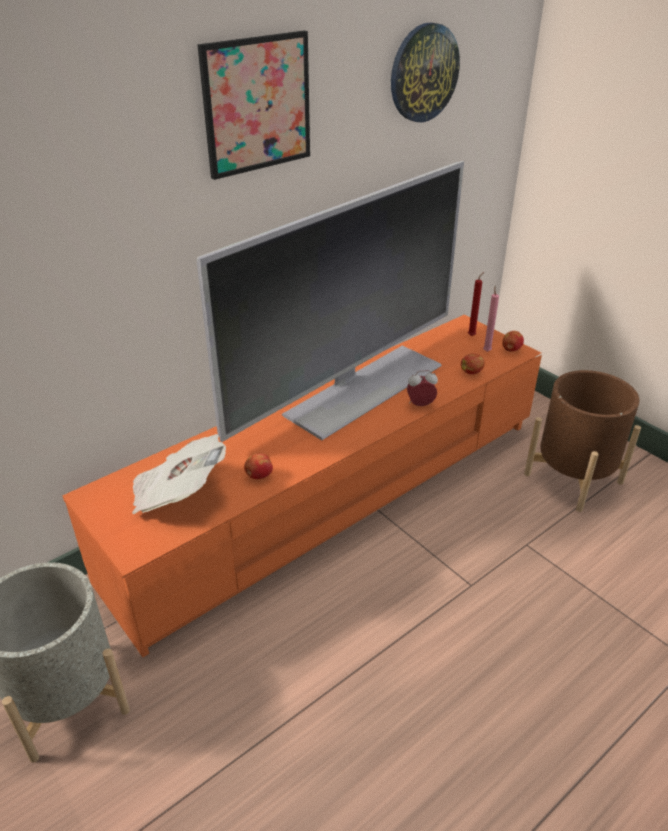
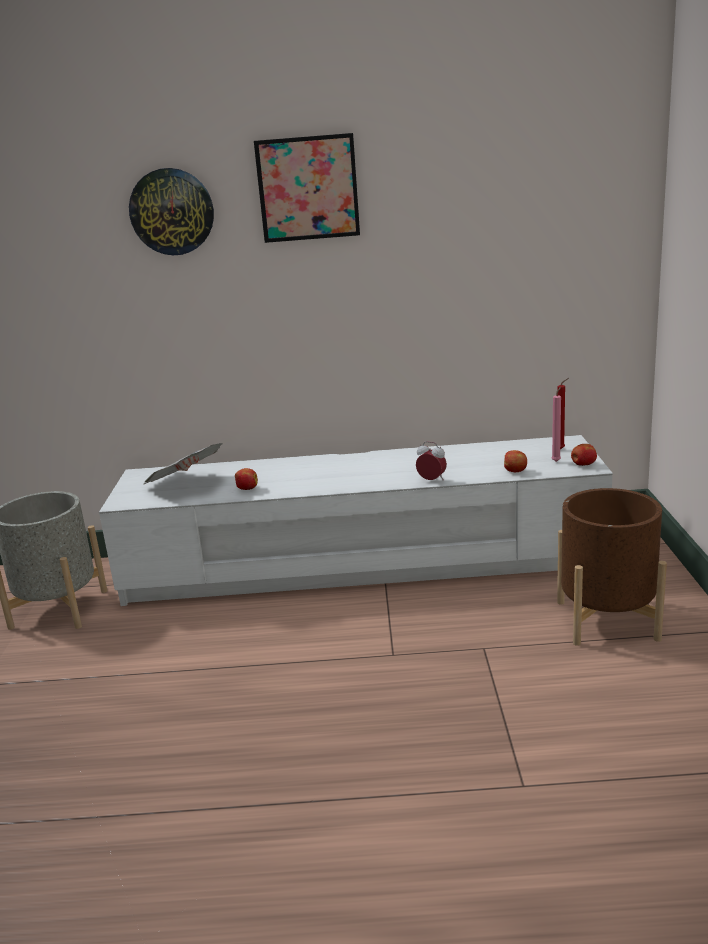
camera: 40 degrees right, 15 degrees down
(333, 495) = (362, 564): orange tv stand -> white tv stand
(362, 388) = (401, 461): television -> none
(423, 73) = (495, 174): wall clock -> wall clock (172, 212)

